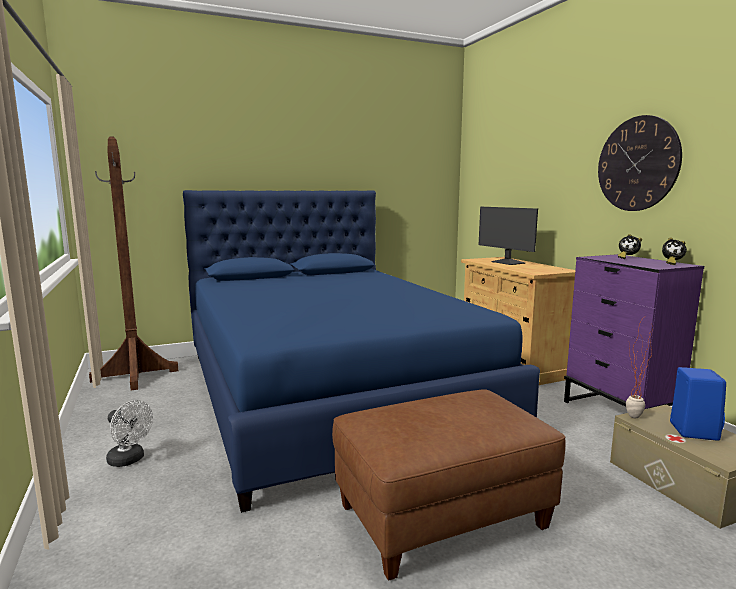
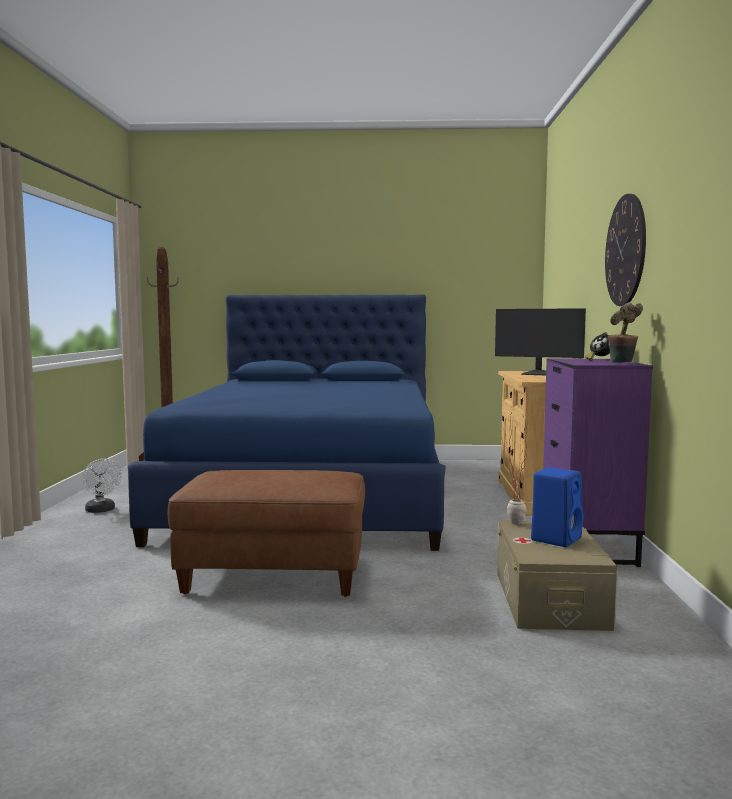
camera: 25 degrees right, 5 degrees down
(507, 262) = (539, 374): monitor -> monitor turned 60 degrees counterclockwise
(671, 263) = (622, 363): alarm clock -> potted plant

